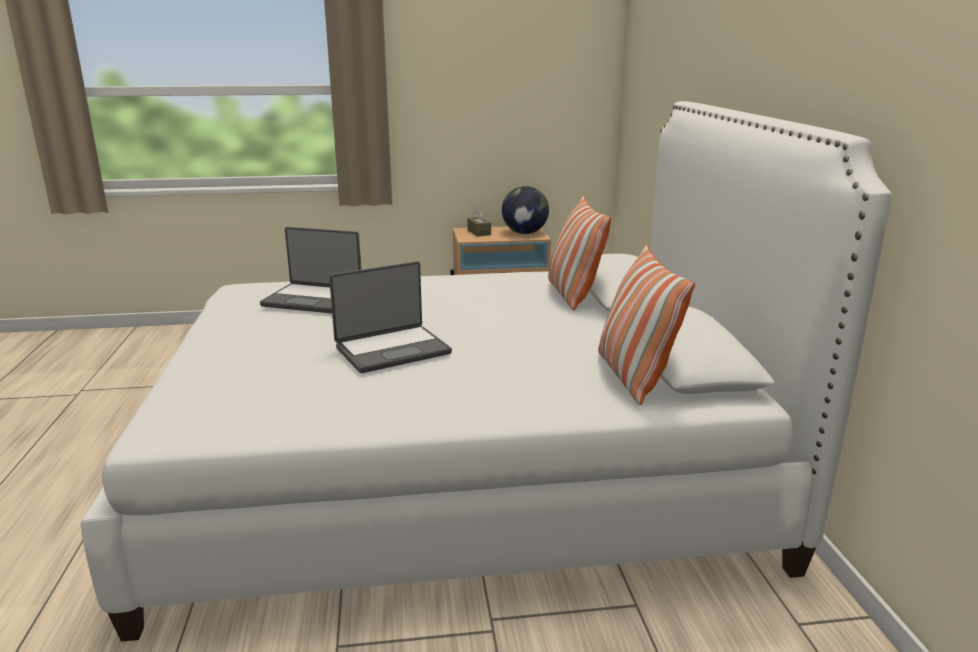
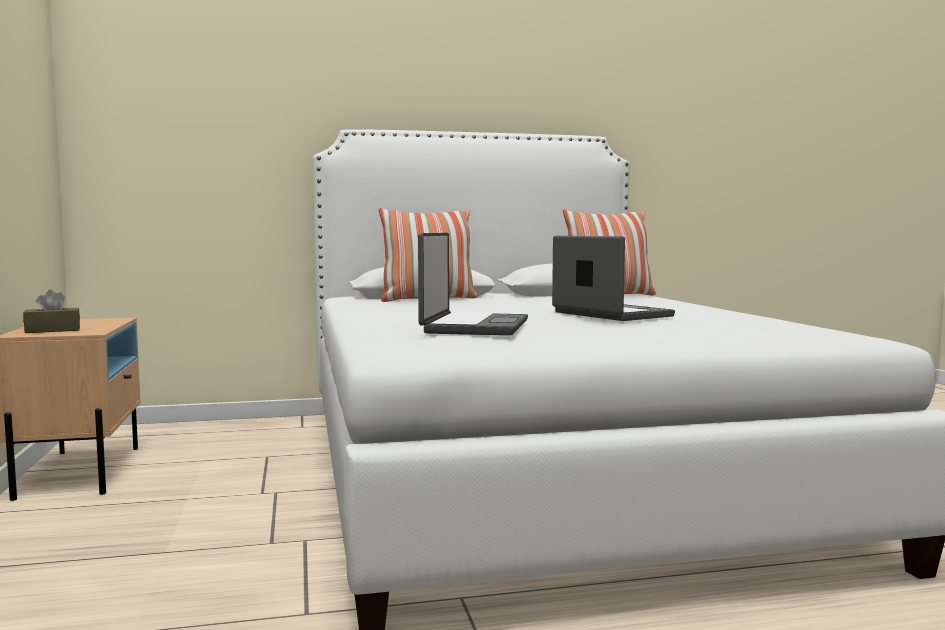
camera: 95 degrees left, 15 degrees down
(525, 233) = (88, 321): globe -> none

